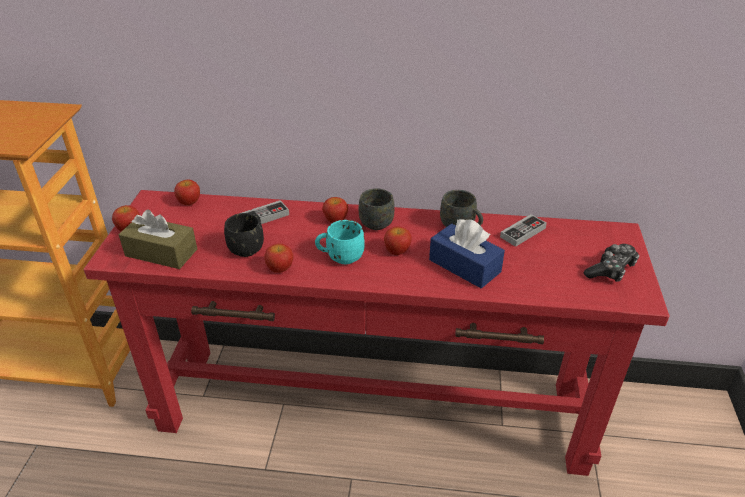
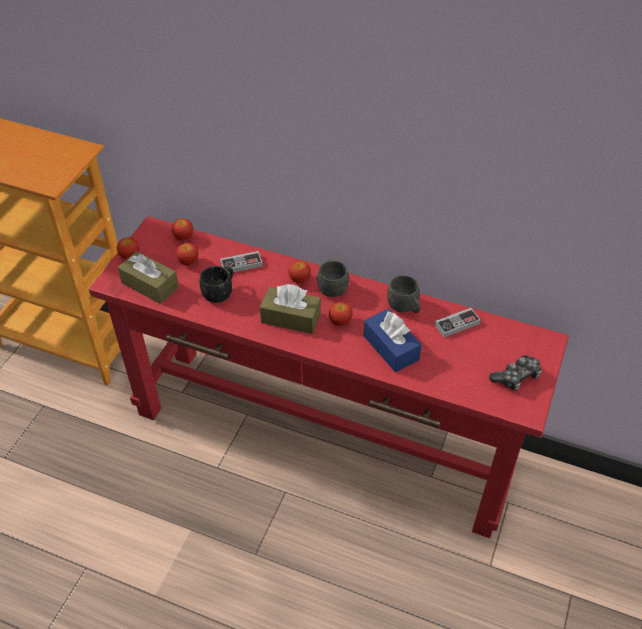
camera: 15 degrees right, 10 degrees up
(280, 268) = (239, 319): apple -> apple (188, 262)
(340, 257) = (290, 318): turquoise mug -> brown tissue box

